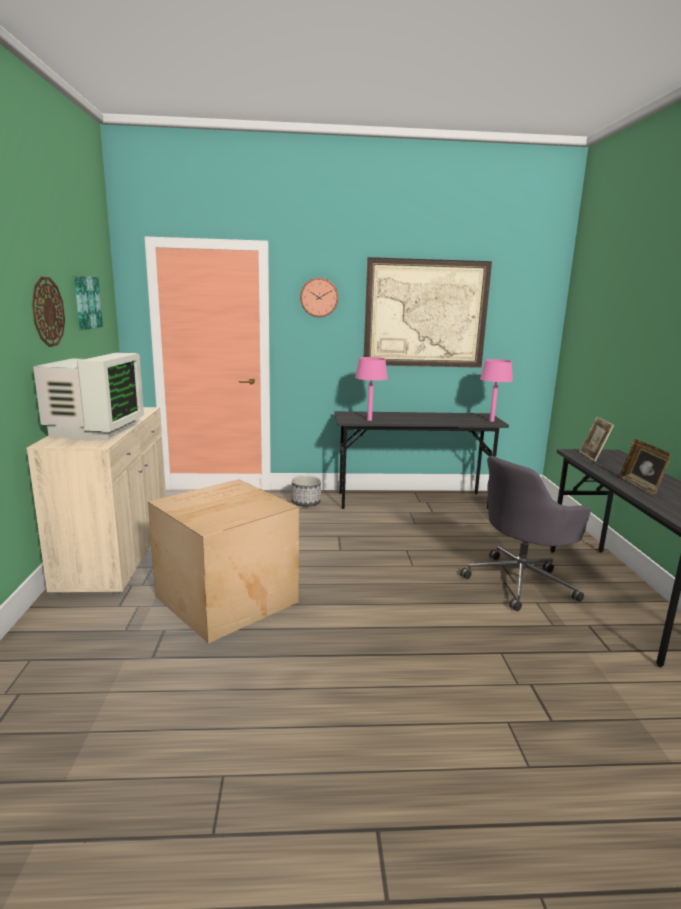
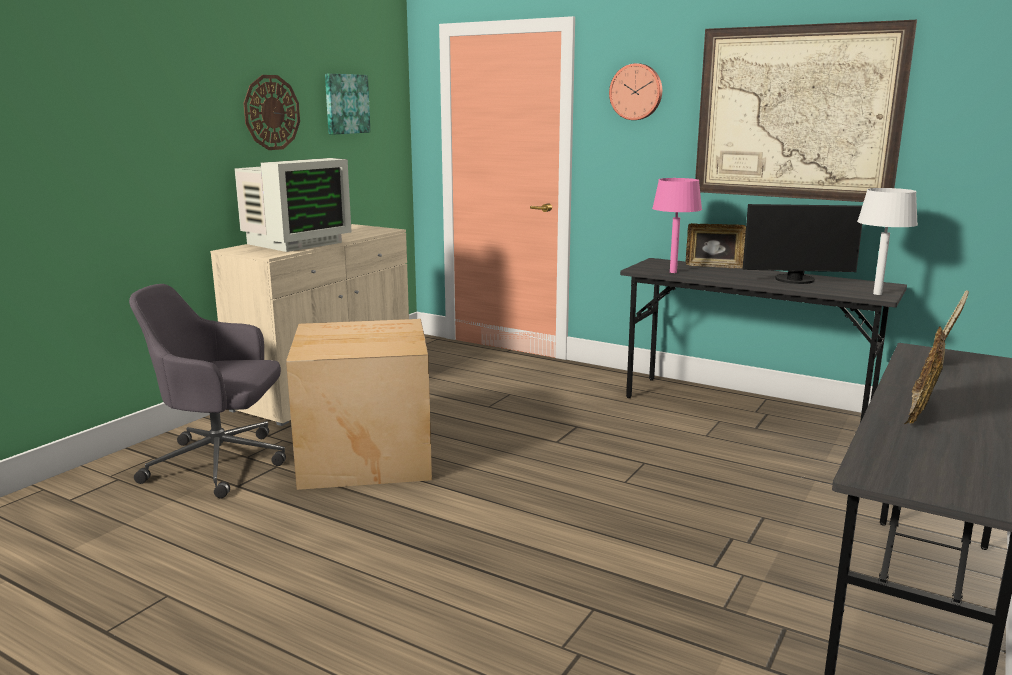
camera: 35 degrees right, 0 degrees up
(306, 503) = (589, 382): planter -> none
(382, 413) = (714, 266): none -> picture frame
(441, 417) = (796, 280): none -> monitor
(491, 421) = (877, 293): pink table lamp -> white table lamp
(521, 582) = (759, 544): grey office chair -> grey office chair (221, 464)

